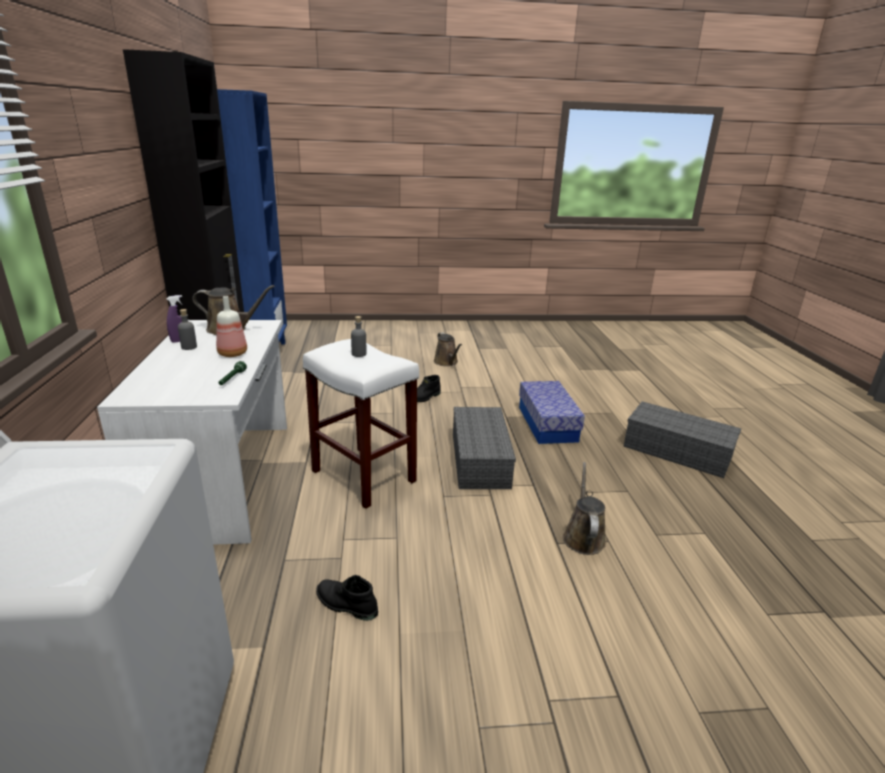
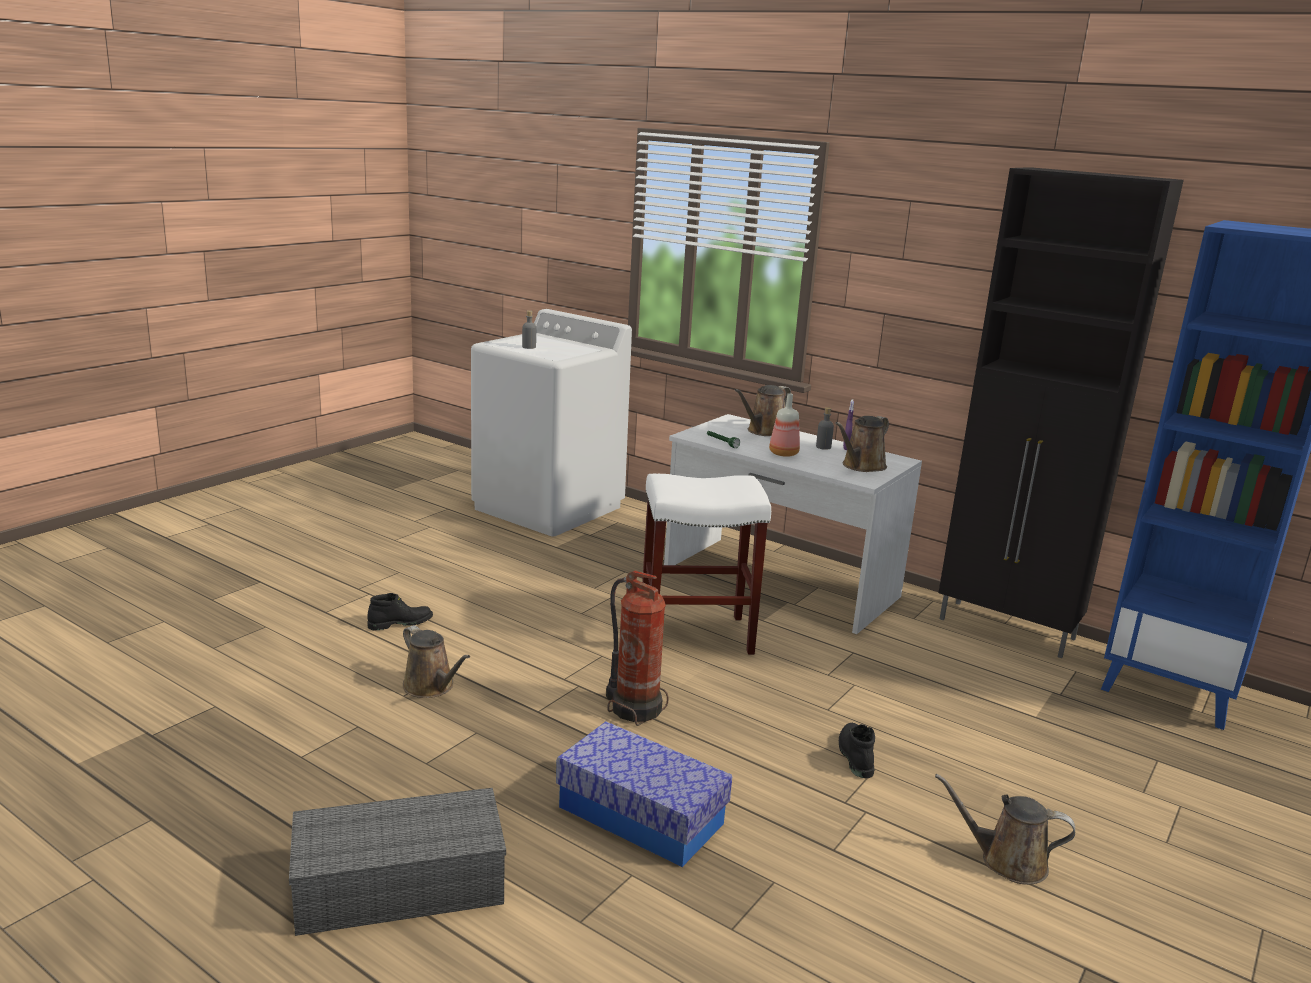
camera: 130 degrees right, 5 degrees down
(162, 374) = (764, 431): none -> brown watering can
(345, 605) = (546, 574): black boot -> black boot (400, 623)
(359, 354) = (711, 485): grey bottle -> grey bottle (529, 347)
(478, 459) = (635, 708): grey storage box -> fire extinguisher

